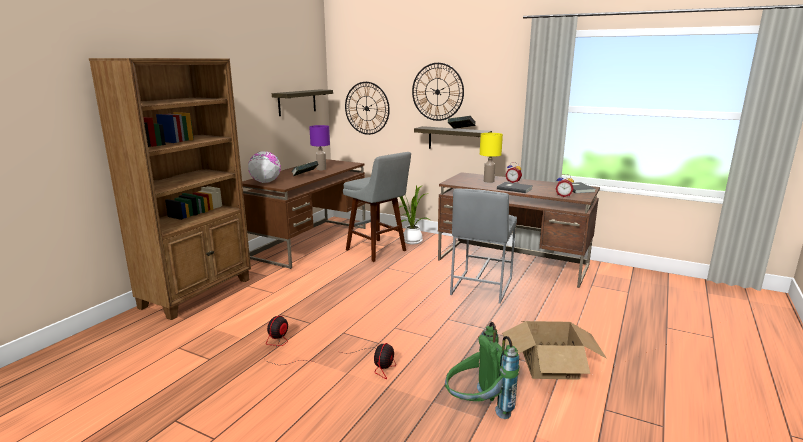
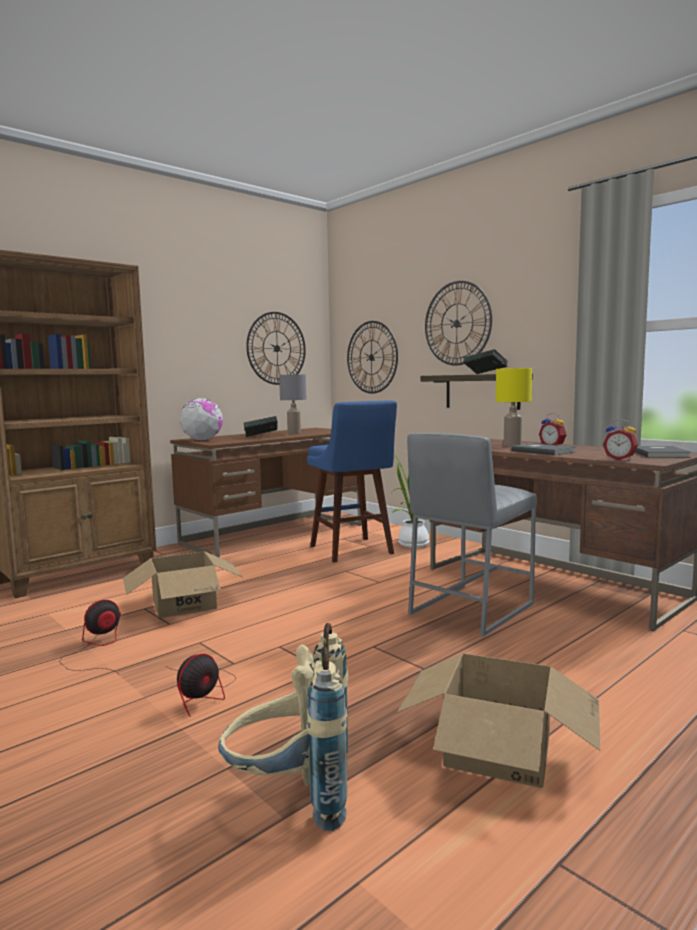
camera: 20 degrees right, 10 degrees down
(297, 102) = (276, 348): shelf -> wall clock
(304, 307) = (184, 604): none -> cardboard box
(321, 169) = (294, 433): purple table lamp -> grey table lamp
(378, 251) = (353, 551): grey stool -> blue stool
(477, 409) = (291, 799): green backpack -> beige backpack

